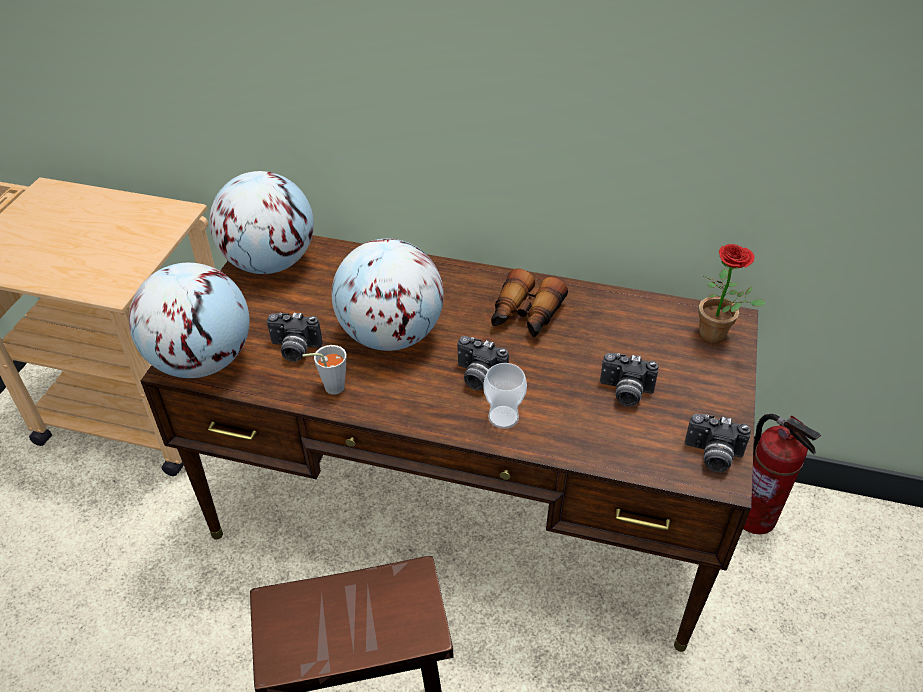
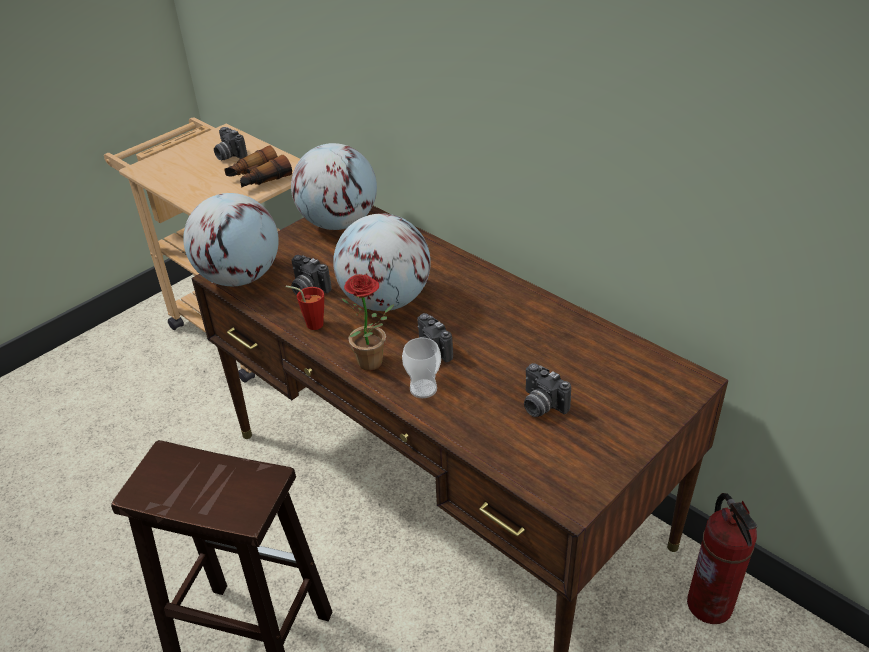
camera: 30 degrees right, 5 degrees down
(329, 388) = (311, 324): grey cup -> red cup
(525, 316) = (504, 319): binoculars -> binoculars (258, 178)
(712, 456) = (576, 482): camera -> camera (229, 156)
(717, 336) = (667, 389): potted plant -> potted plant (372, 365)

